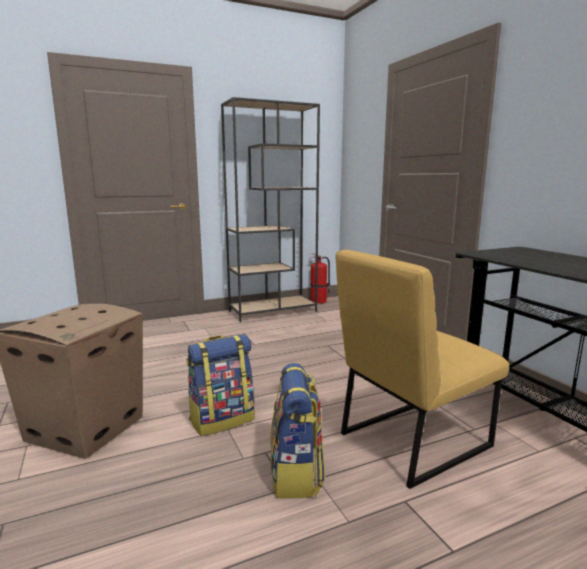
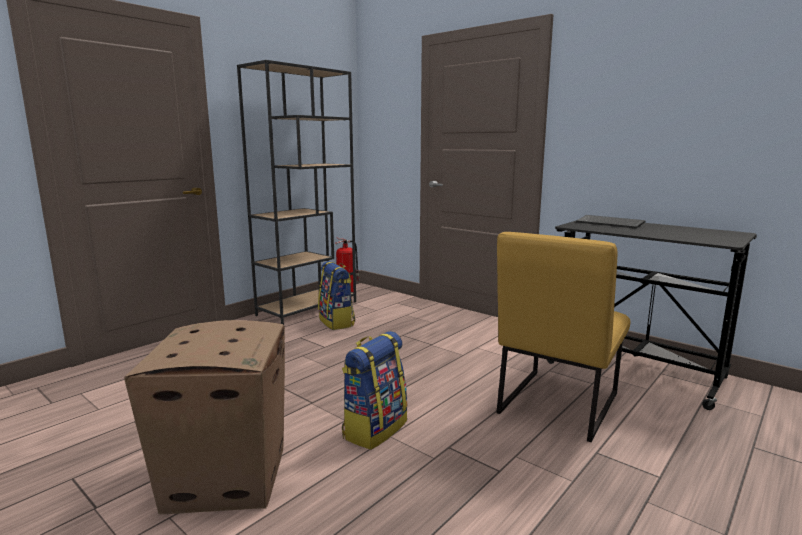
camera: 25 degrees left, 0 degrees up
(296, 474) = (495, 457): backpack -> backpack (337, 322)
(531, 254) = (611, 223): none -> keyboard

